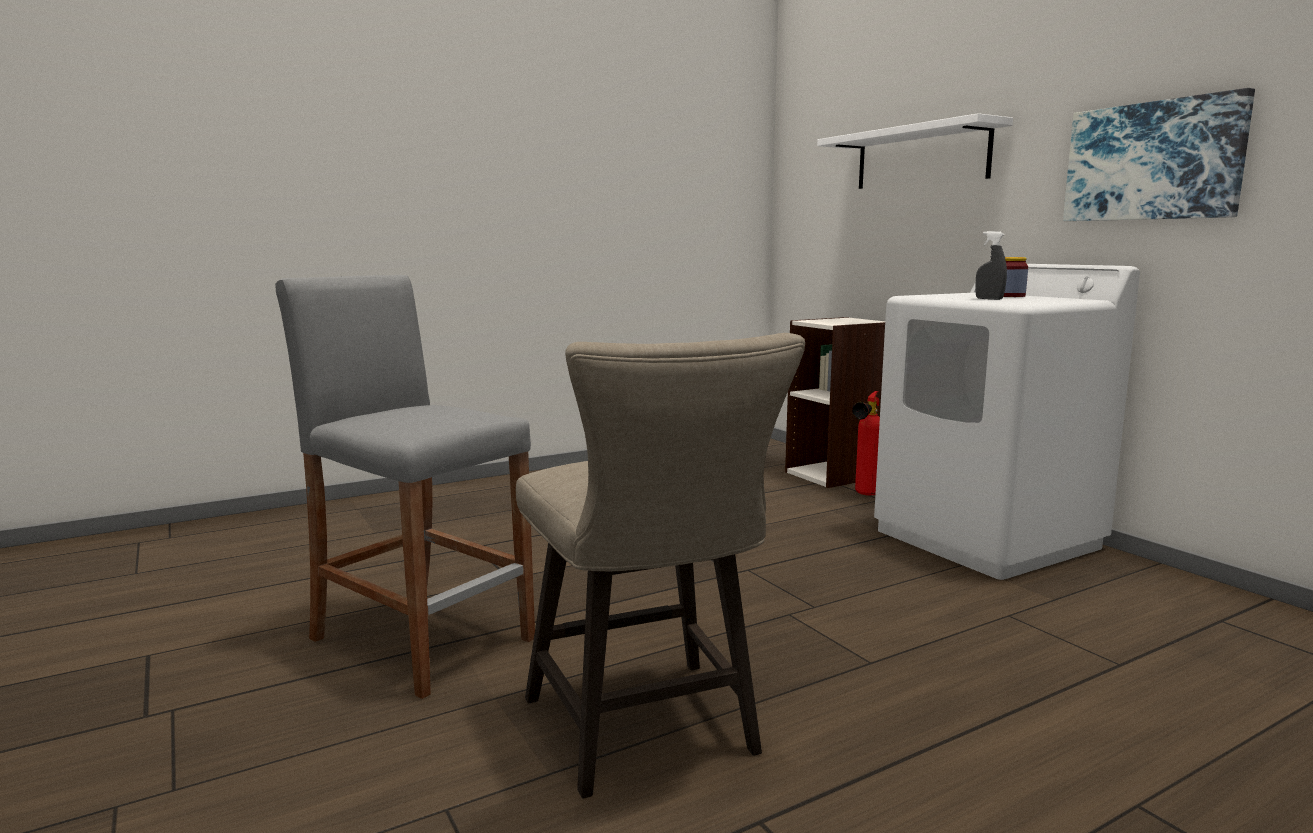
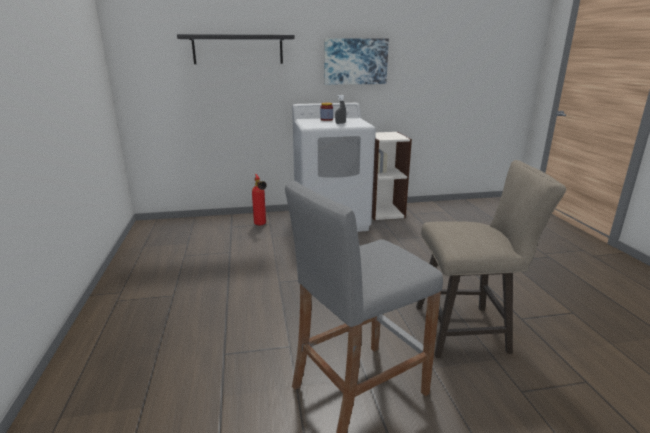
camera: 70 degrees left, 10 degrees up
(835, 474) = (225, 222): bookcase -> bookcase (383, 212)
(921, 157) = (238, 49): white shelf -> black shelf

